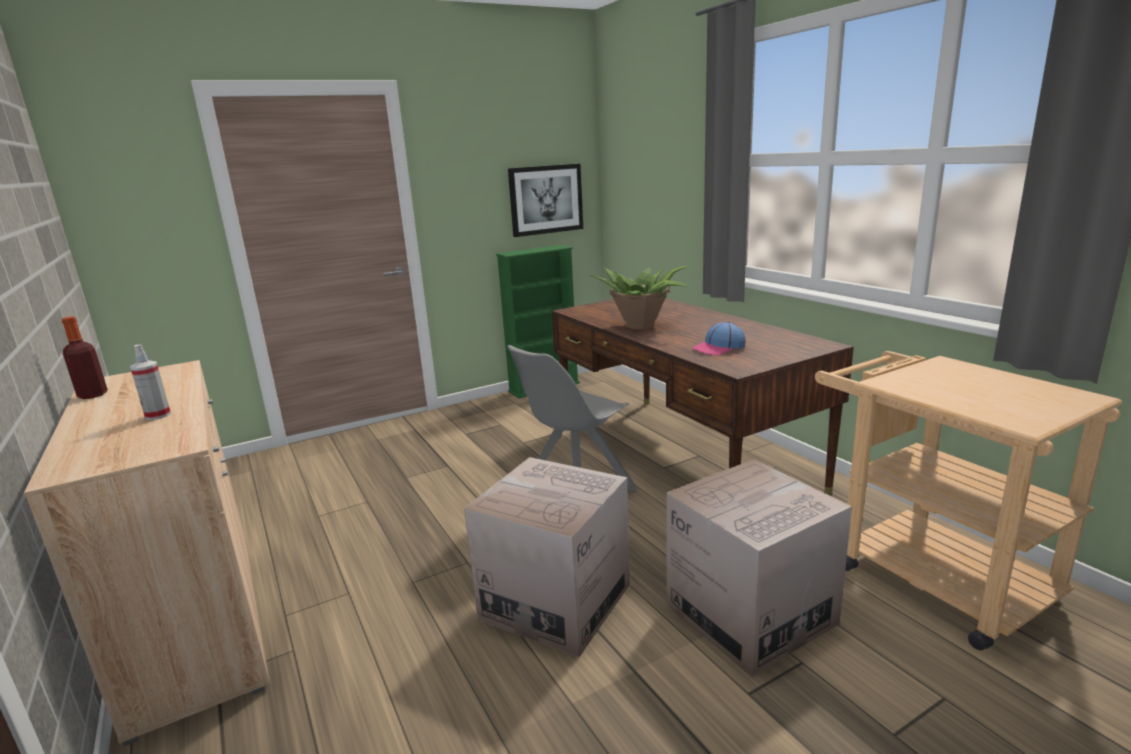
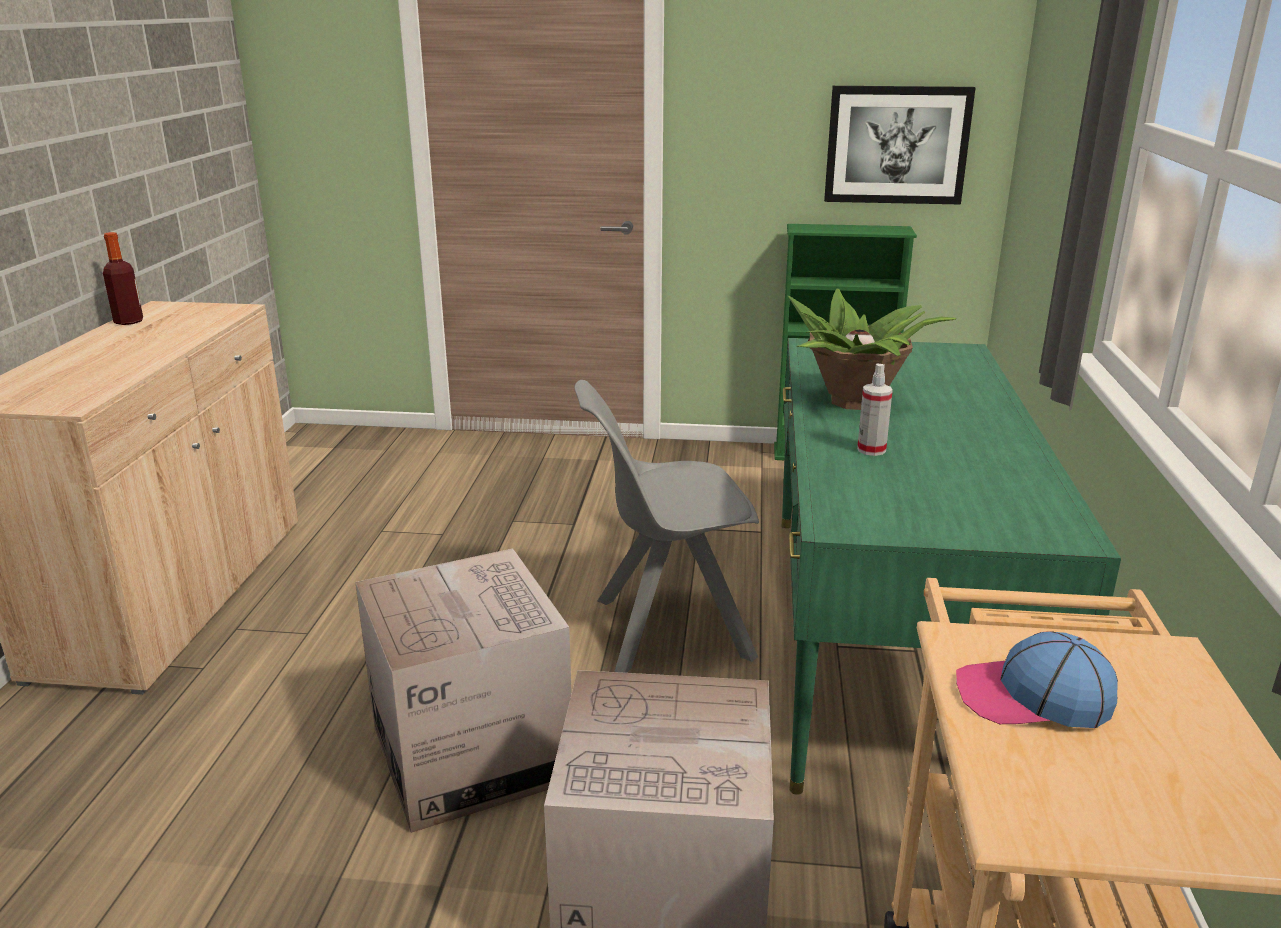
camera: 35 degrees right, 5 degrees up
(158, 415) = (121, 363): spray bottle -> spray bottle (871, 450)
(680, 455) = (888, 637): brown desk -> green desk
(719, 348) = (885, 480): cap -> cap (1032, 697)

